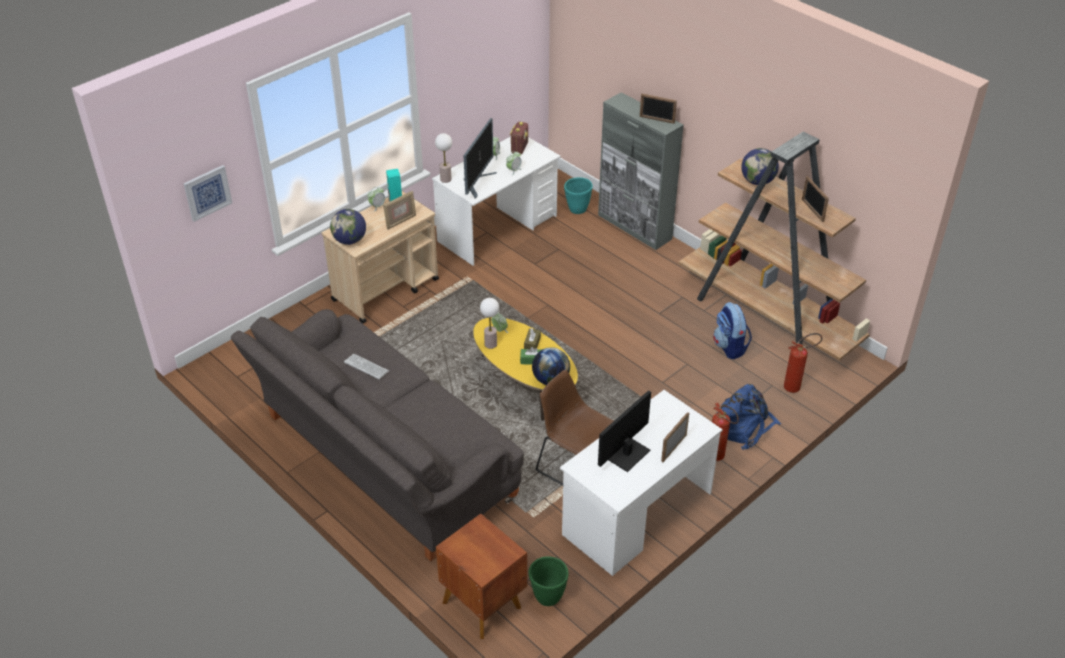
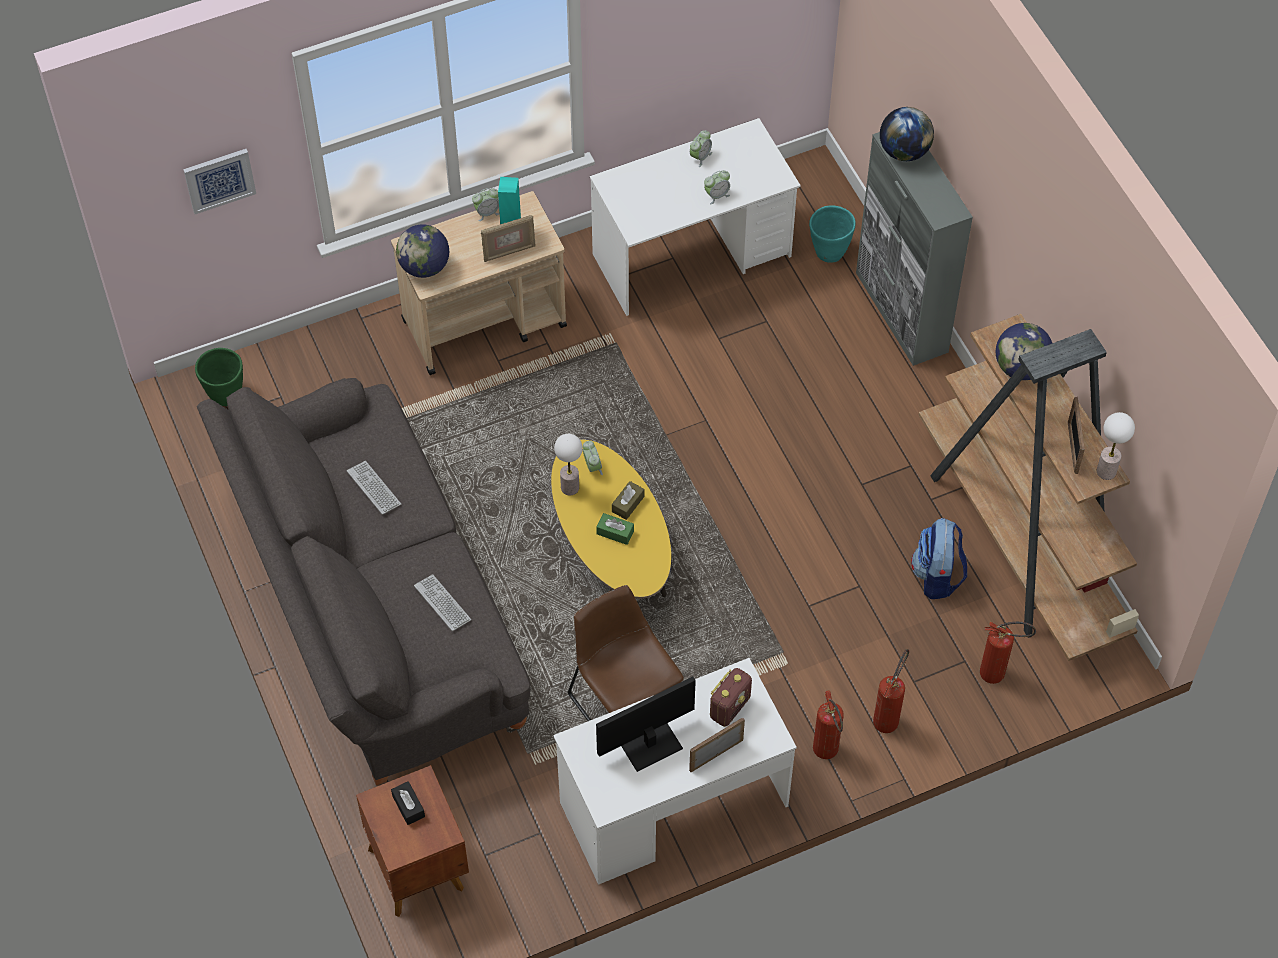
camera: 20 degrees right, 15 degrees up
(443, 418) = (442, 603): none -> keyboard
(445, 179) = (608, 185): table lamp -> table lamp (1106, 471)
(477, 182) = (652, 204): monitor -> none
(477, 542) = (408, 806): none -> black tissue box
(519, 148) = (744, 153): radio -> radio (730, 707)
(548, 596) = (503, 886): green planter -> green planter (225, 395)
(550, 380) = (626, 573): globe -> globe (904, 151)
(657, 120) = (936, 195): picture frame -> none
(744, 427) = (888, 717): blue backpack -> fire extinguisher

